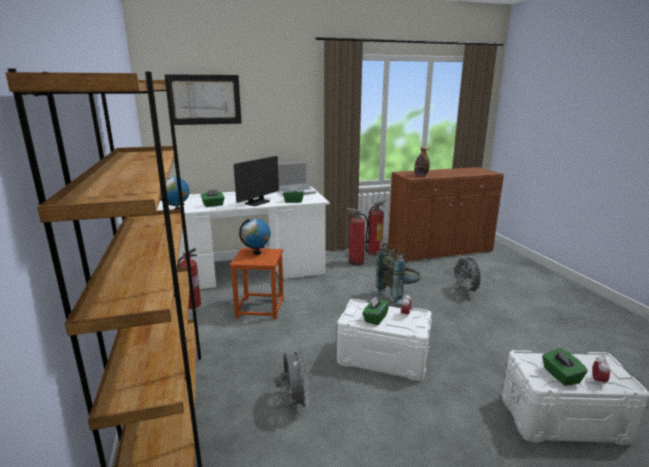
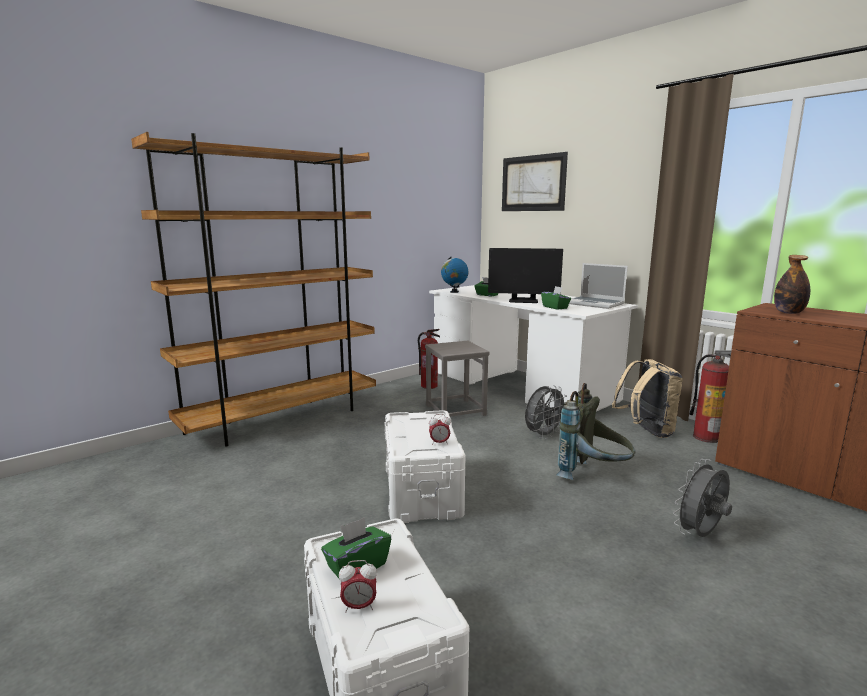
camera: 65 degrees right, 5 degrees down
(257, 253) = (463, 346): globe -> none
(260, 308) = (455, 410): brown stool -> grey stool
(293, 403) = (313, 460): grey fan -> grey fan (543, 435)
(356, 262) = (646, 431): fire extinguisher -> beige backpack
(375, 318) = (413, 429): green tissue box -> none

